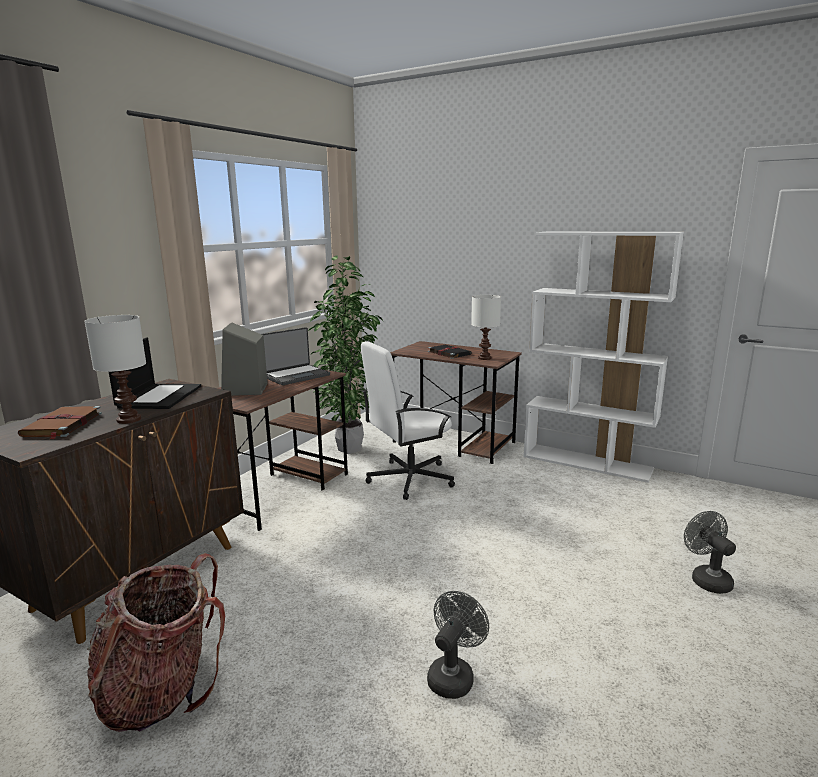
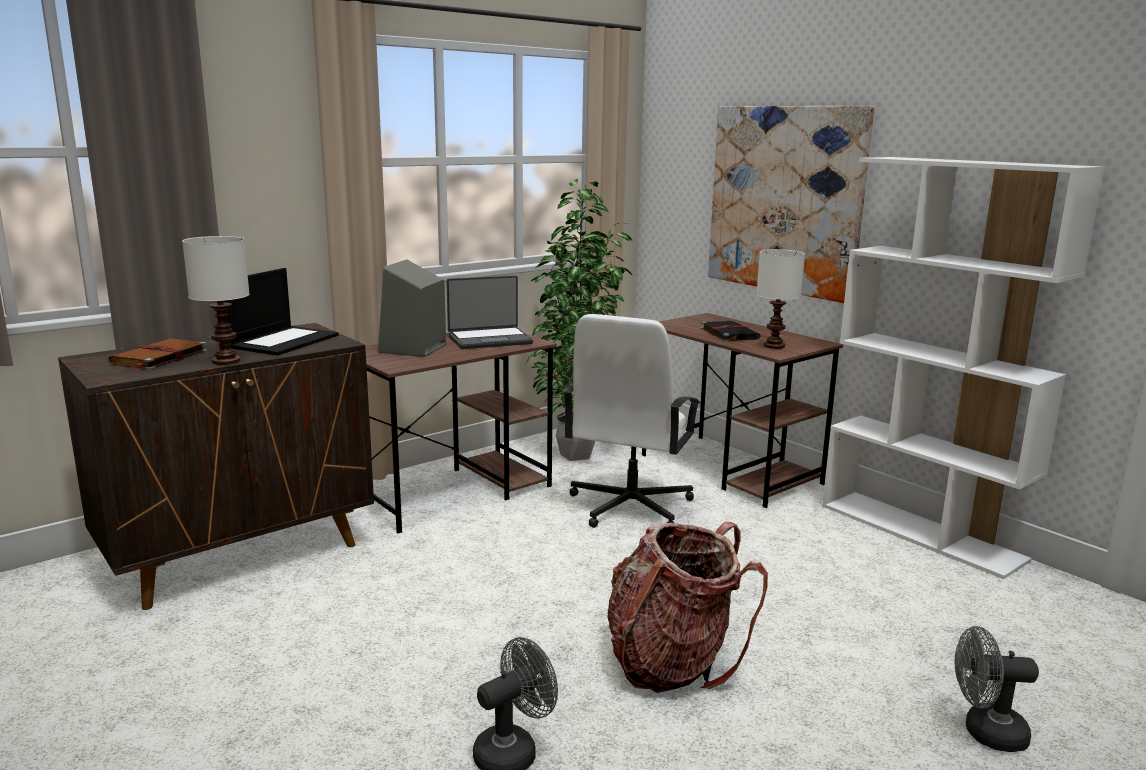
camera: 20 degrees right, 0 degrees up
(162, 689) = (193, 675): backpack -> backpack (671, 661)
(409, 479) = (629, 506): white office chair -> white office chair turned 60 degrees counterclockwise
(472, 262) = (785, 200): none -> picture
(706, 579) = (985, 733): grey fan -> grey fan turned 90 degrees counterclockwise

